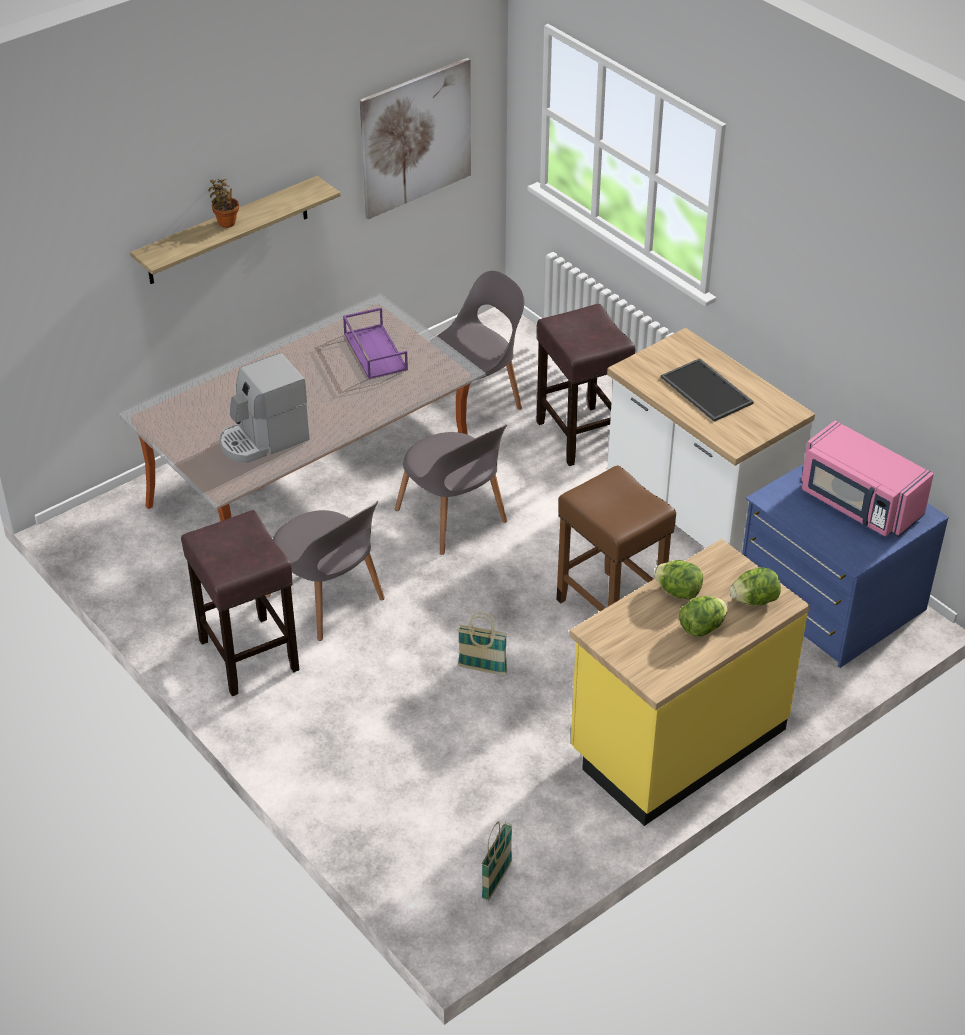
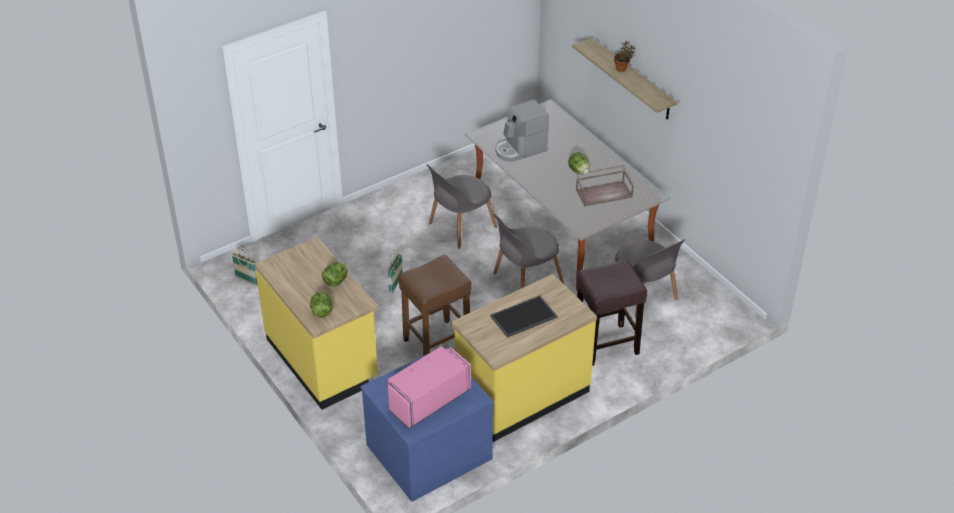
camera: 95 degrees right, 0 degrees up
(247, 654) = (423, 197): brown stool -> none
(263, 440) = (520, 149): coffee machine -> coffee machine turned 90 degrees counterclockwise
(374, 351) = (604, 193): purple tray -> brown tray
(416, 138) = (731, 145): picture -> none
(696, 513) = (521, 394): white counter -> yellow counter
(701, 628) = (305, 287): lettuce -> lettuce (579, 171)

